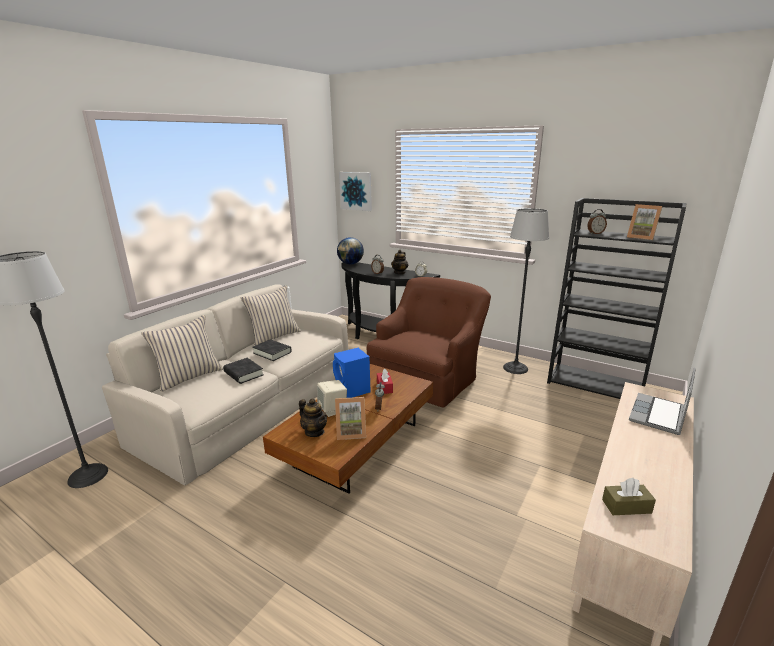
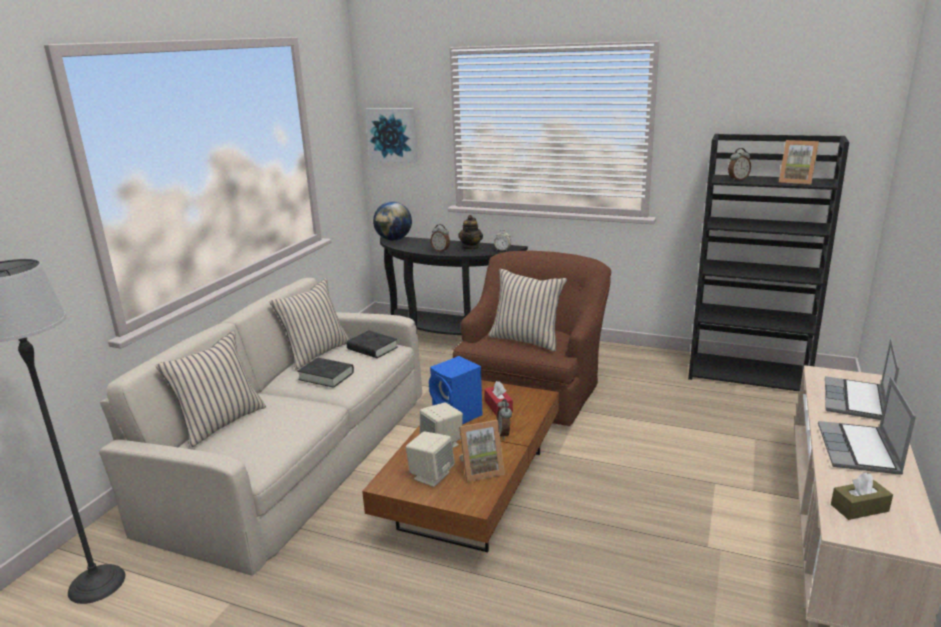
camera: 10 degrees left, 0 degrees up
(243, 374) = (300, 409): black book -> black book (372, 348)
(314, 432) = (431, 475): teapot -> beige speaker
(420, 341) = (526, 339): none -> beige pillow
(515, 368) = (642, 364): floor lamp -> none
(645, 457) = (859, 450): none -> laptop

